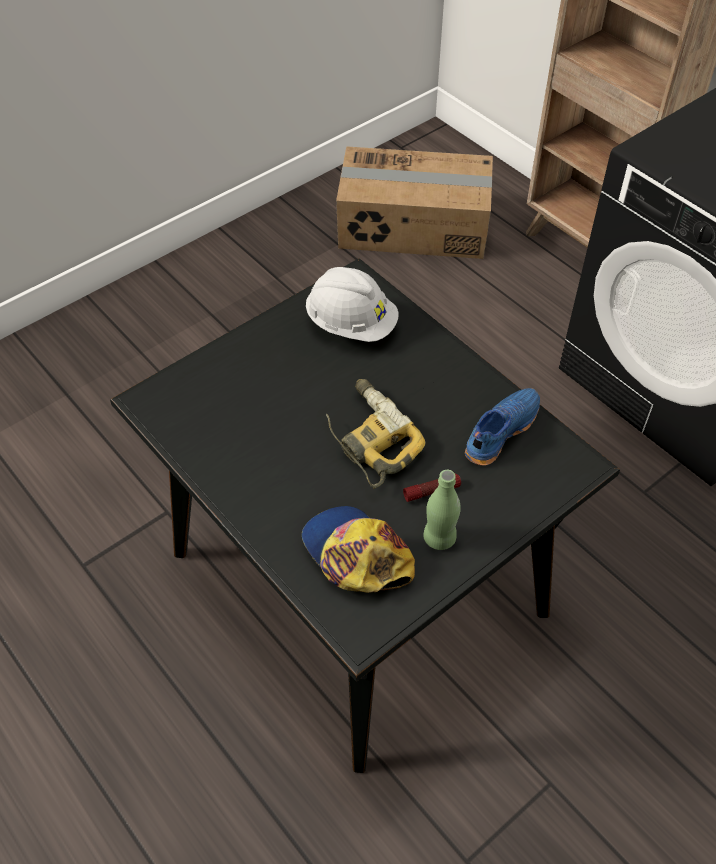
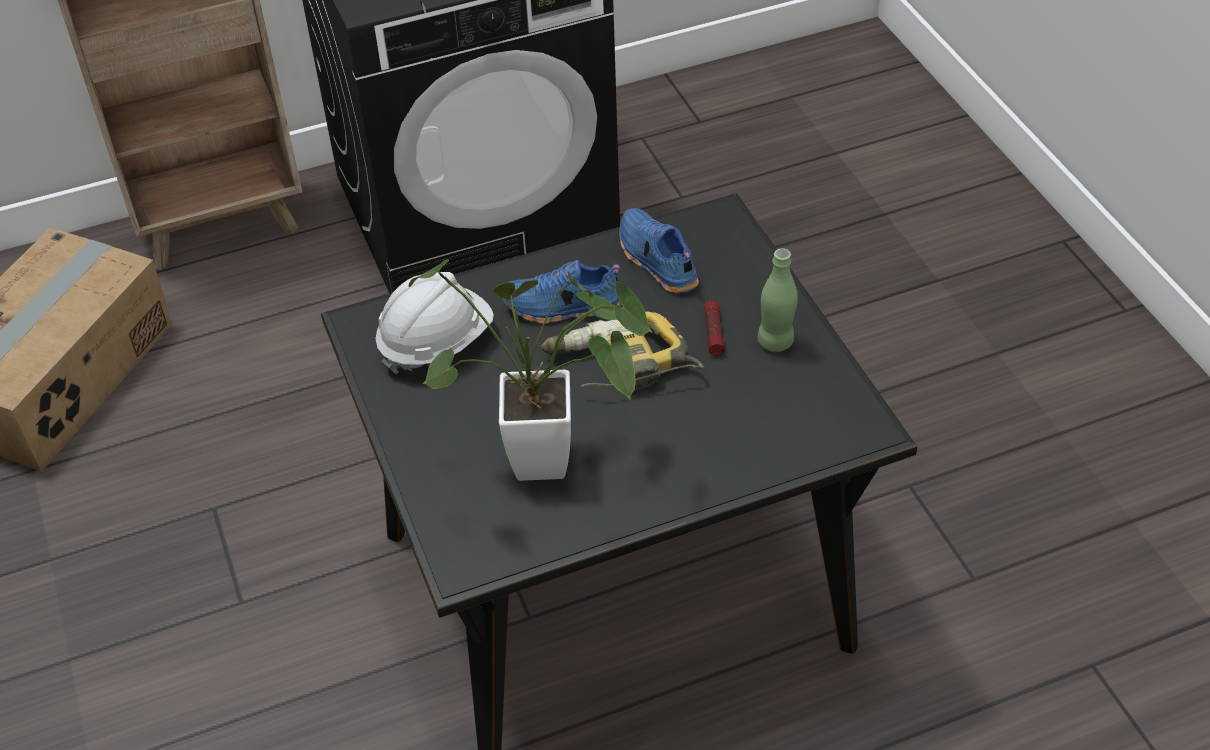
camera: 70 degrees left, 5 degrees down
(256, 425) = (556, 462): none -> potted plant
(356, 555) = (774, 412): cap -> none
(419, 386) = (563, 307): none -> blue shoe

